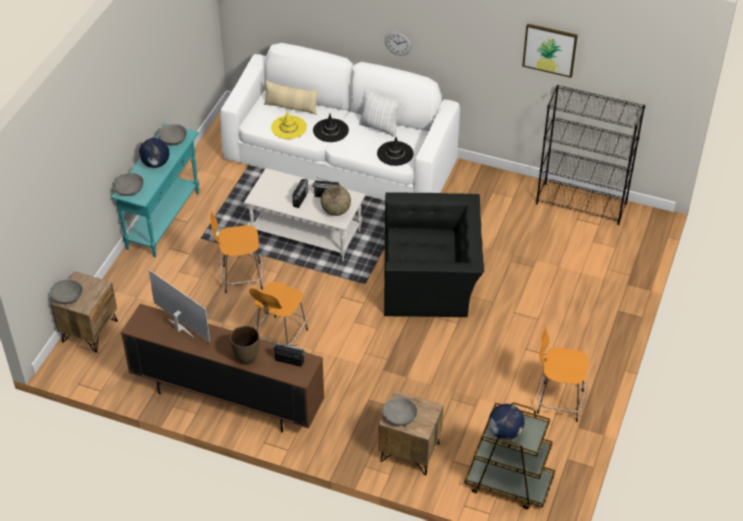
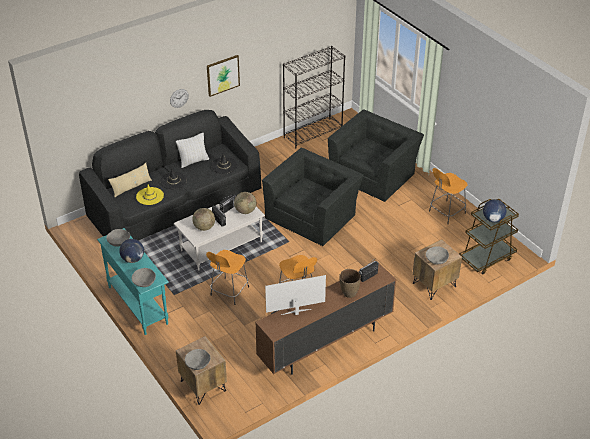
camera: 55 degrees left, 5 degrees down
(279, 194) = (204, 227): none -> globe
(340, 161) = (175, 203): white sofa -> black sofa
(550, 49) = (273, 43): picture -> picture (223, 75)
(564, 295) = (373, 173): none -> black armchair

